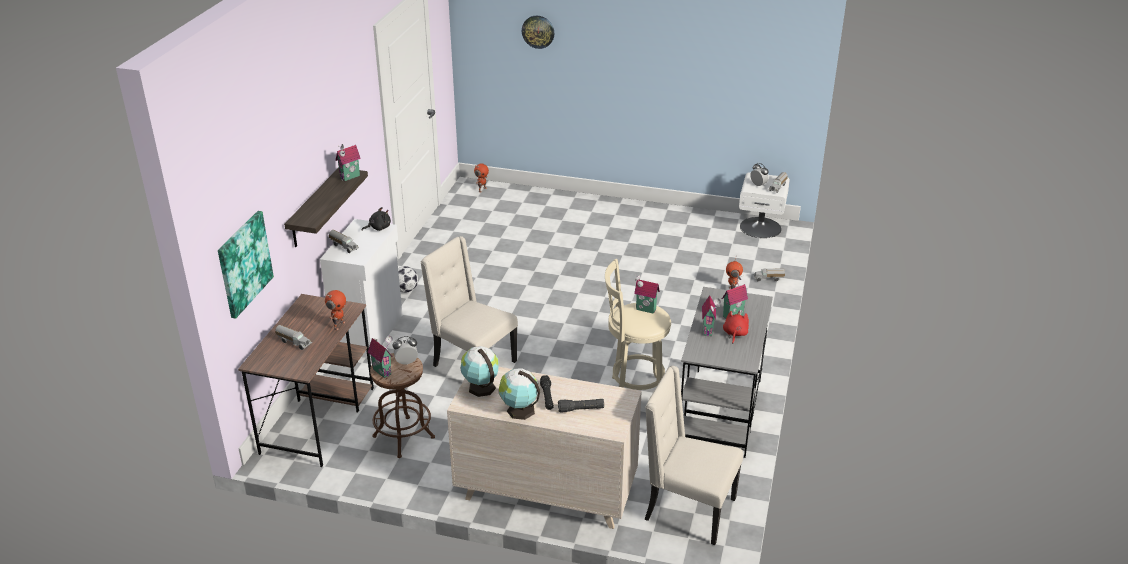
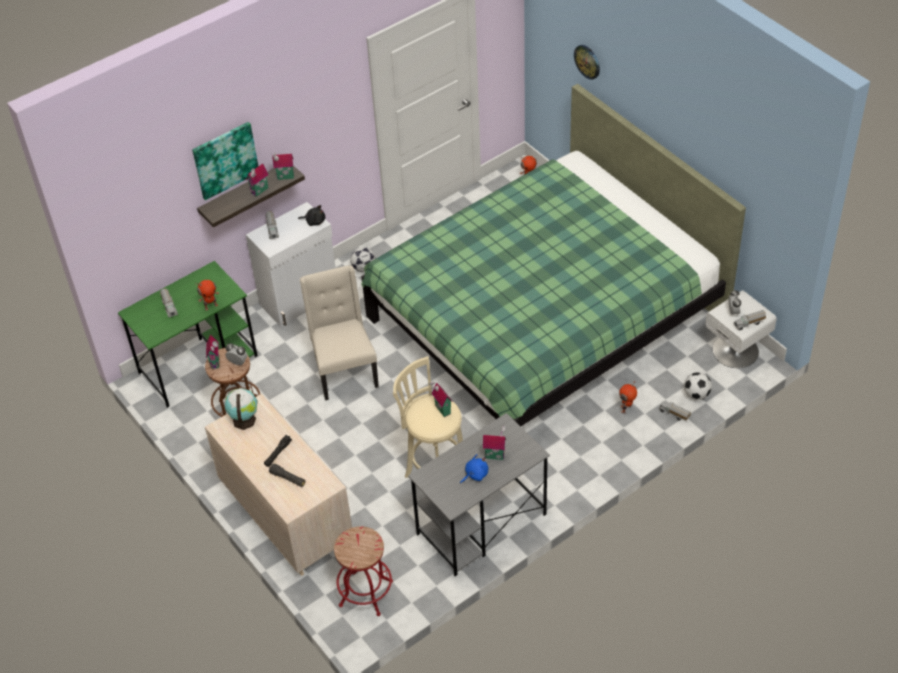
camera: 40 degrees right, 15 degrees up
(244, 263) = (136, 238): picture -> picture (225, 159)
(318, 419) = (199, 364): brown desk -> green desk
(519, 410) = (248, 454): globe -> none
(599, 263) = (543, 318): none -> green bed
(687, 510) = (366, 593): beige chair -> red stool
(709, 330) = (459, 459): toy house -> toy house (260, 191)
(735, 334) = (475, 474): red plush toy -> blue plush toy
(768, 261) = (696, 394): none -> football

